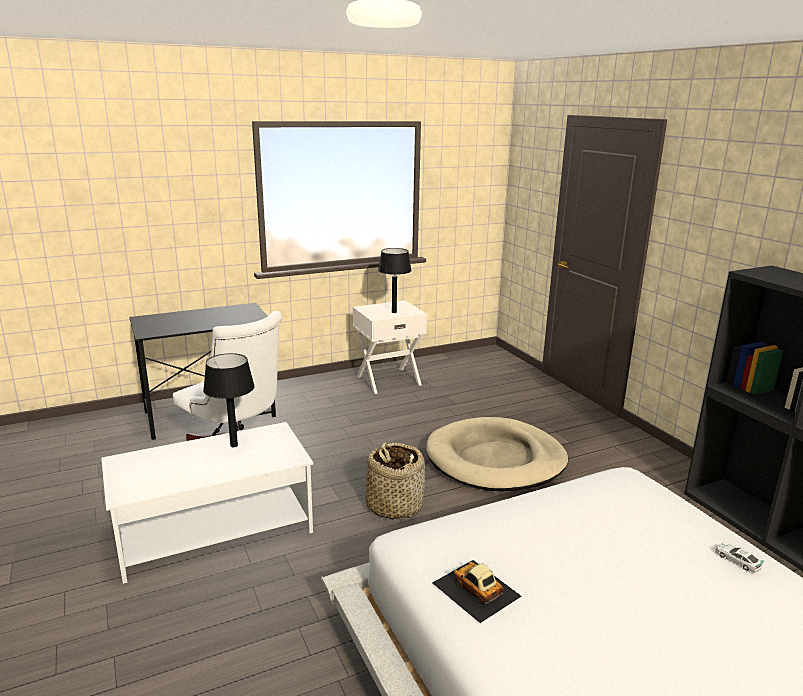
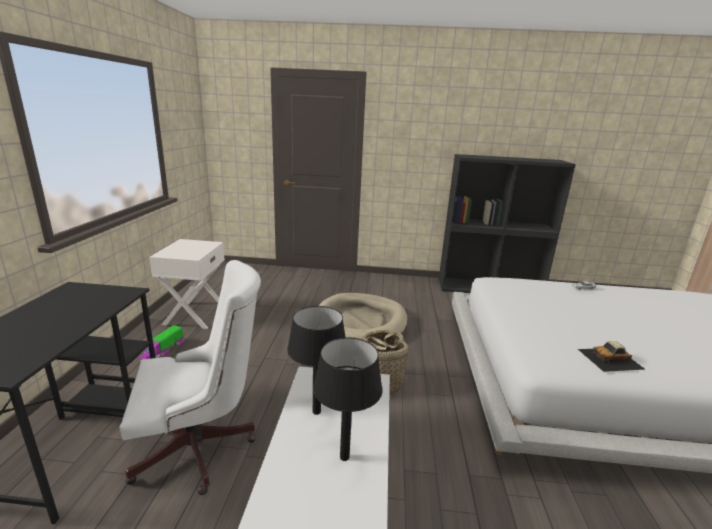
camera: 60 degrees left, 0 degrees up
(324, 393) = (163, 351): none -> toy truck
(394, 312) = (197, 249): black table lamp -> black table lamp (345, 457)

